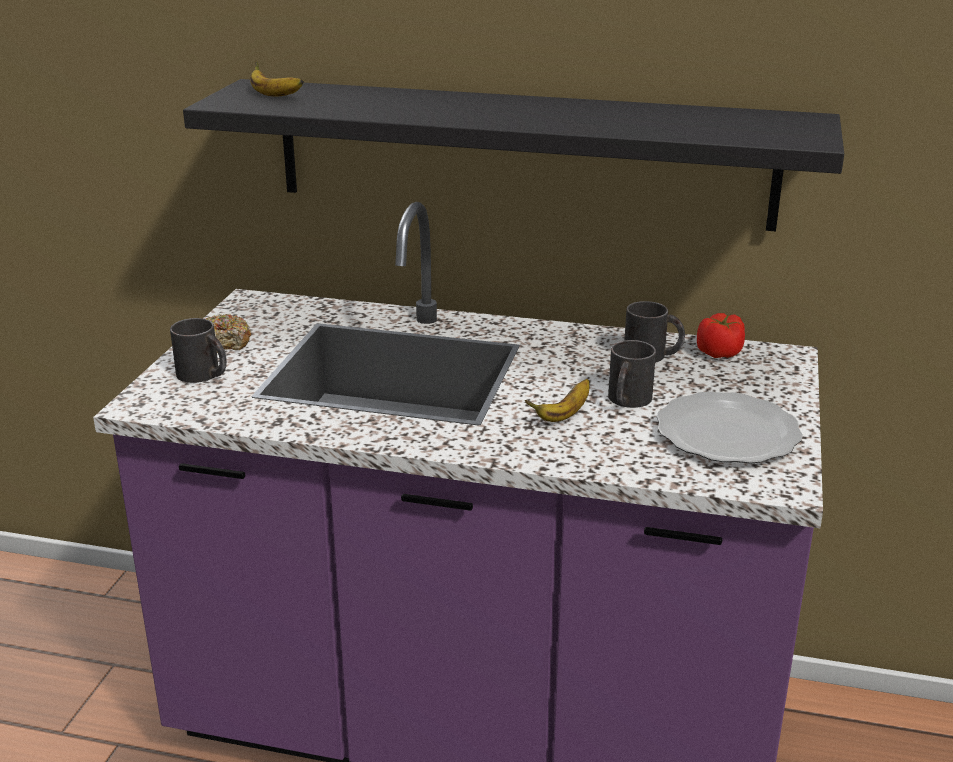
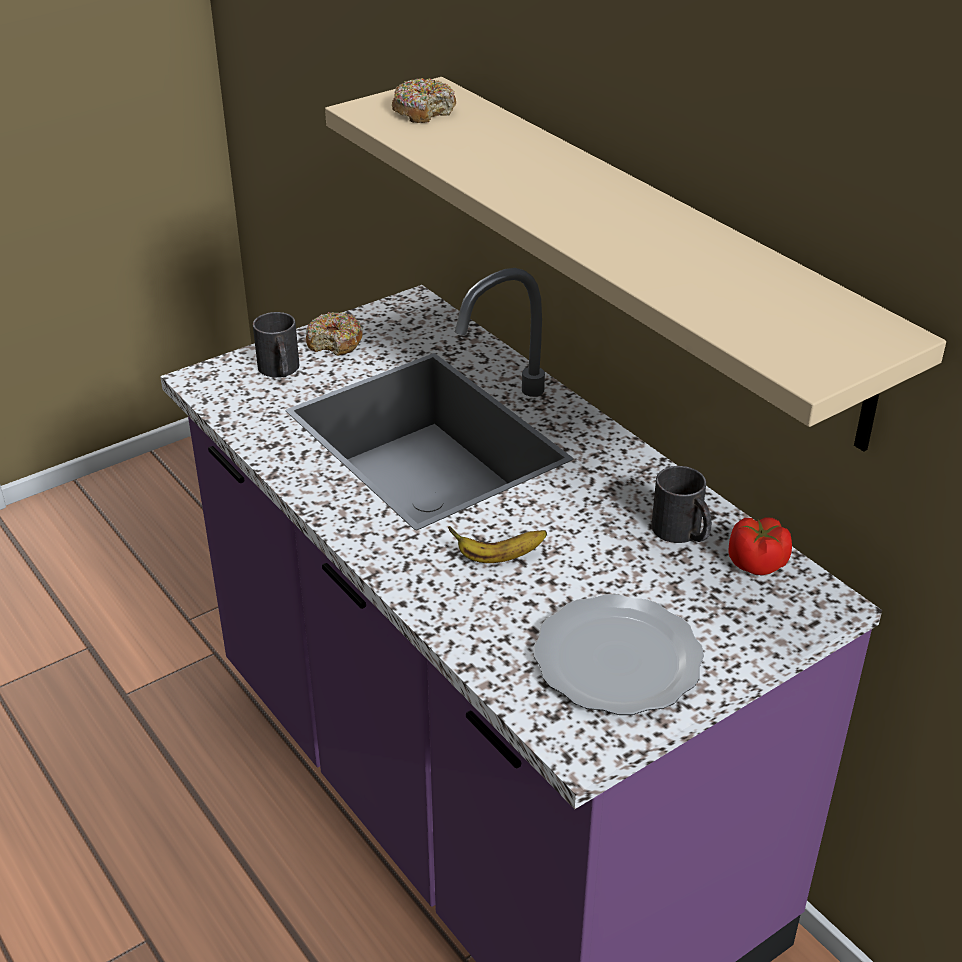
camera: 40 degrees right, 10 degrees up
(273, 95) = (423, 111): banana -> donut
(522, 153) = (645, 249): black shelf -> beige shelf
(627, 401) = (577, 572): black mug -> none

